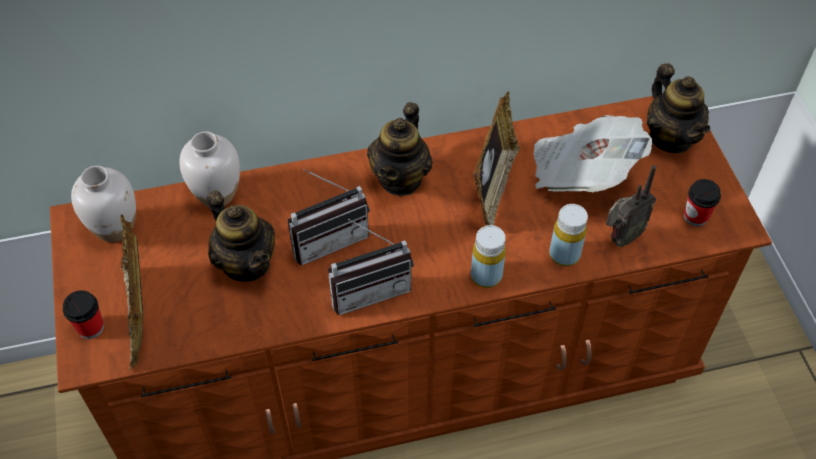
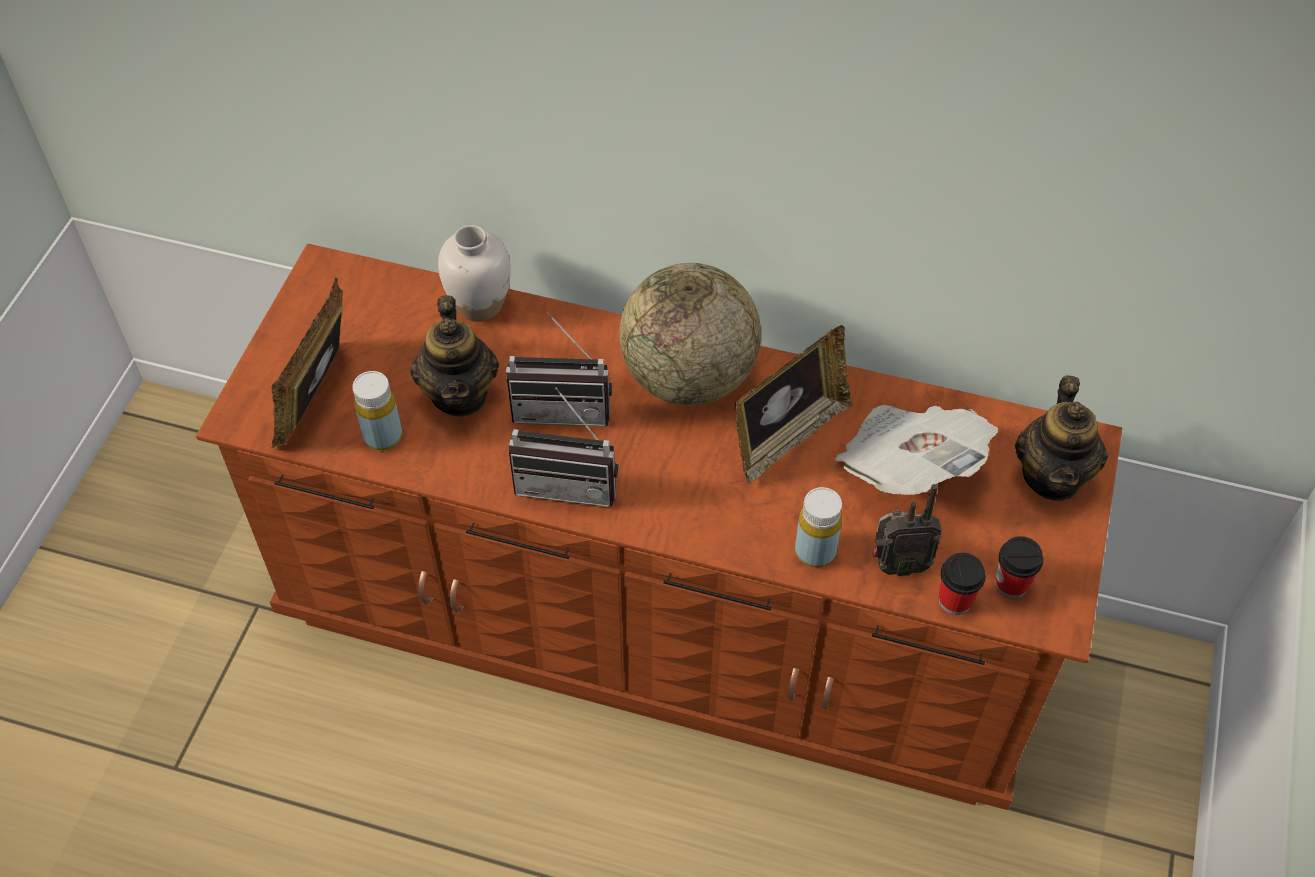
camera: 30 degrees right, 0 degrees up
(90, 327) = (265, 387): cup -> cup (955, 600)
(115, 227) = (355, 294): white vase -> none
(400, 178) = (689, 378): teapot -> globe
(486, 276) = (707, 531): yellow bottle -> yellow bottle (383, 436)

